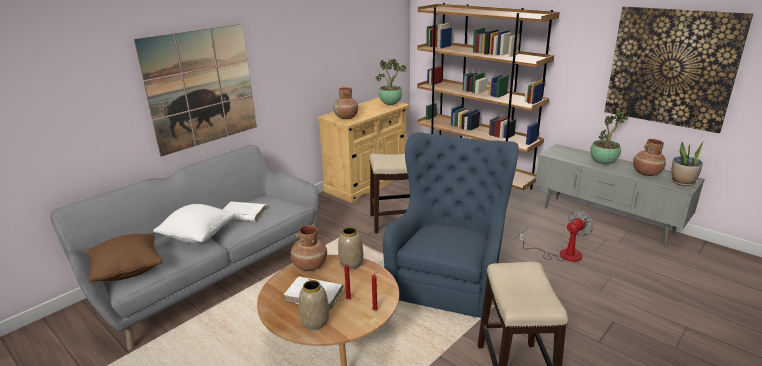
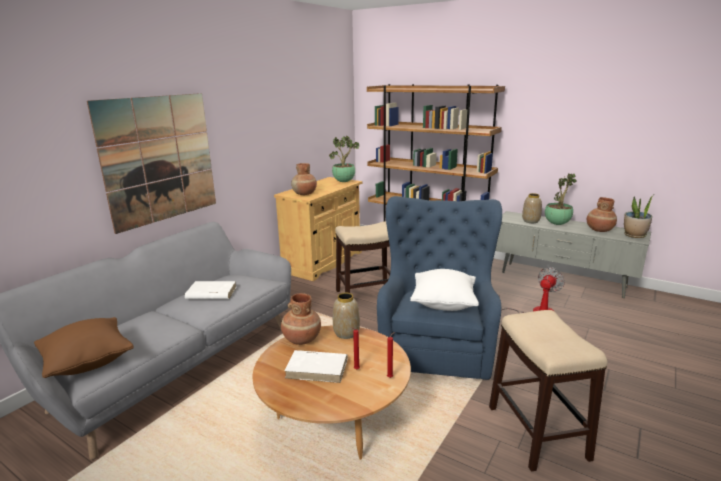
camera: 10 degrees left, 5 degrees down
(198, 236) = (165, 319): white pillow -> white pillow (443, 304)
(315, 322) = (327, 396): vase -> vase (530, 221)
(671, 68) = (613, 131): picture -> none

